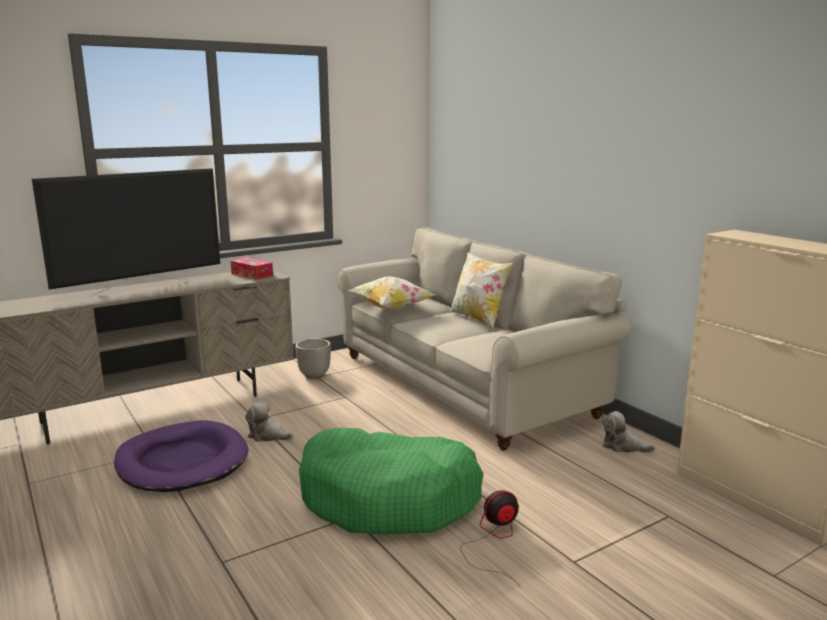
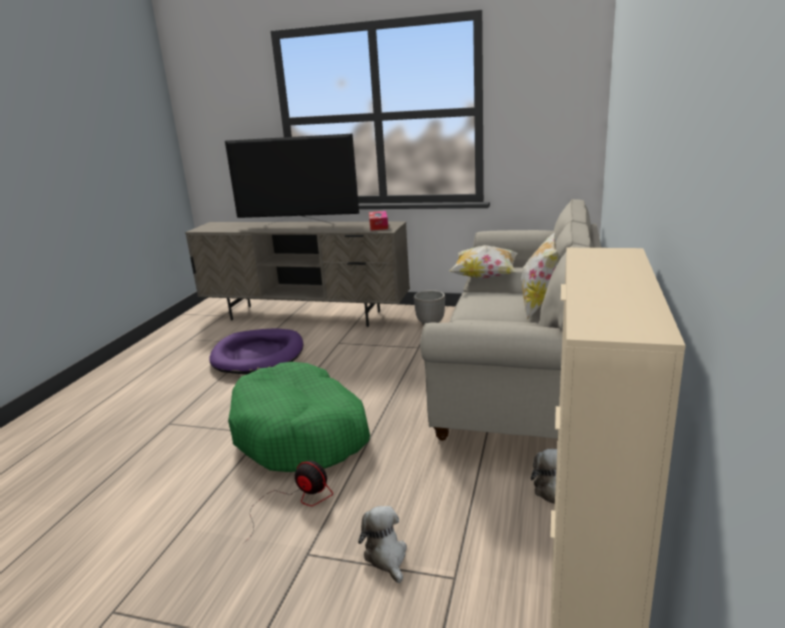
camera: 50 degrees right, 5 degrees up
(268, 436) = (323, 357): plush toy -> plush toy (386, 556)

